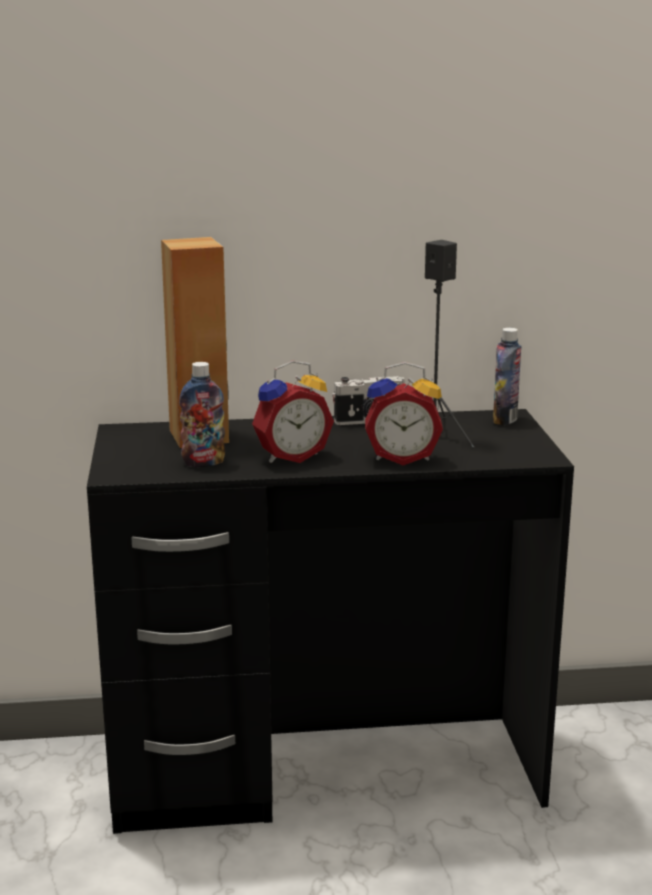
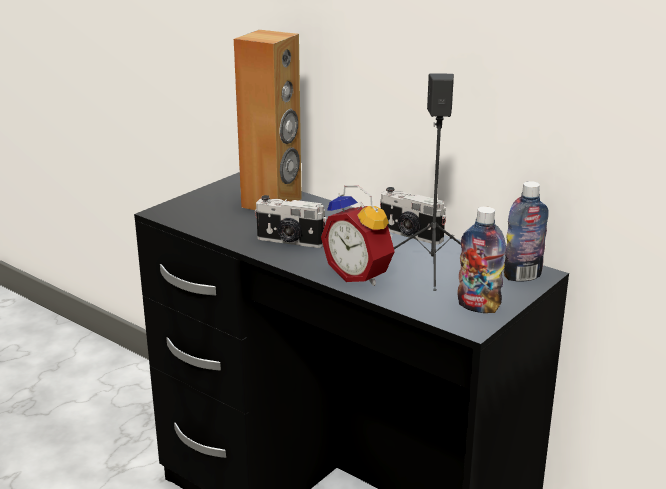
camera: 45 degrees right, 5 degrees up
(203, 462) = (228, 224): bottle -> bottle (478, 306)
(290, 456) = (290, 241): alarm clock -> camera

